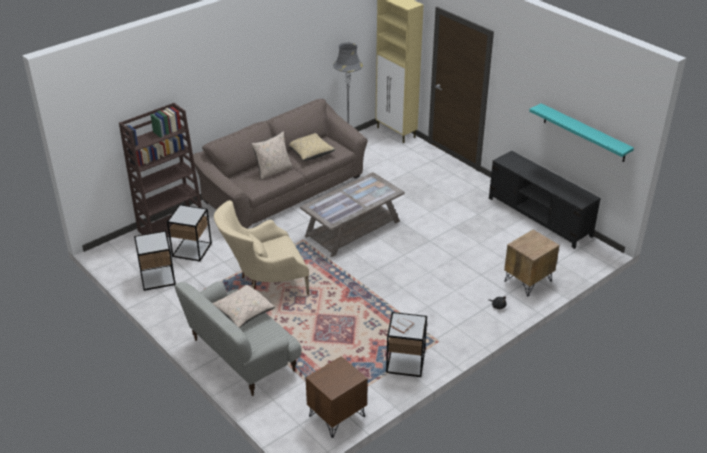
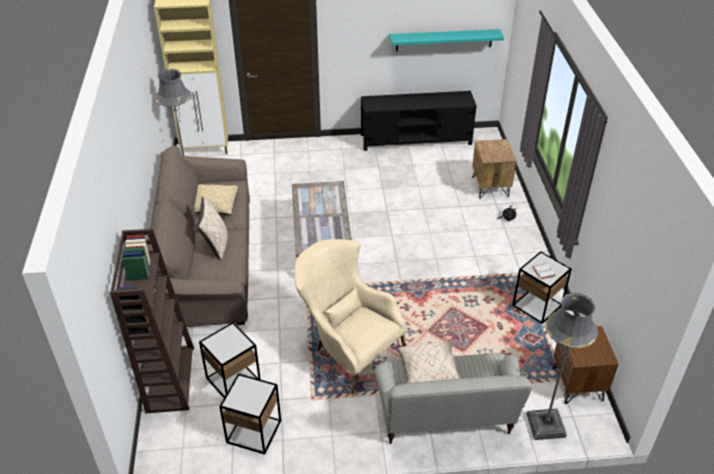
camera: 55 degrees left, 5 degrees up
(264, 284) = (347, 348): beige armchair -> beige armchair turned 120 degrees clockwise
(277, 412) = (545, 425): none -> grey floor lamp

